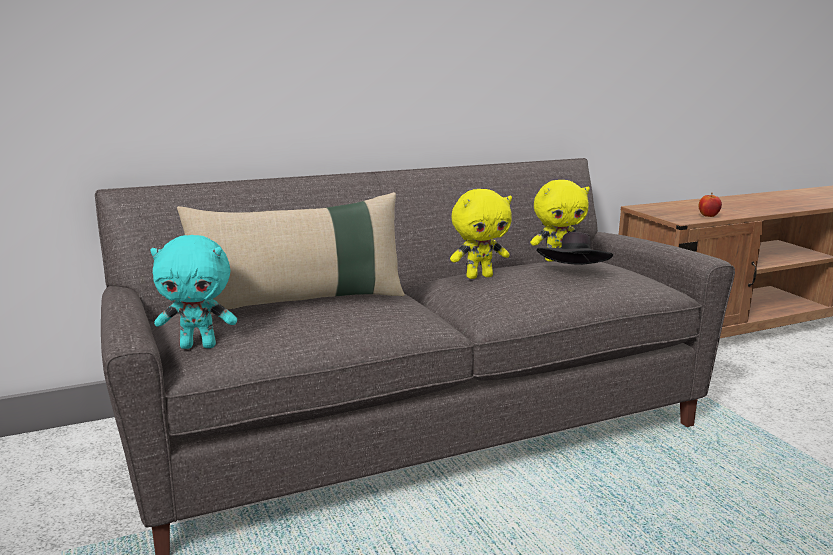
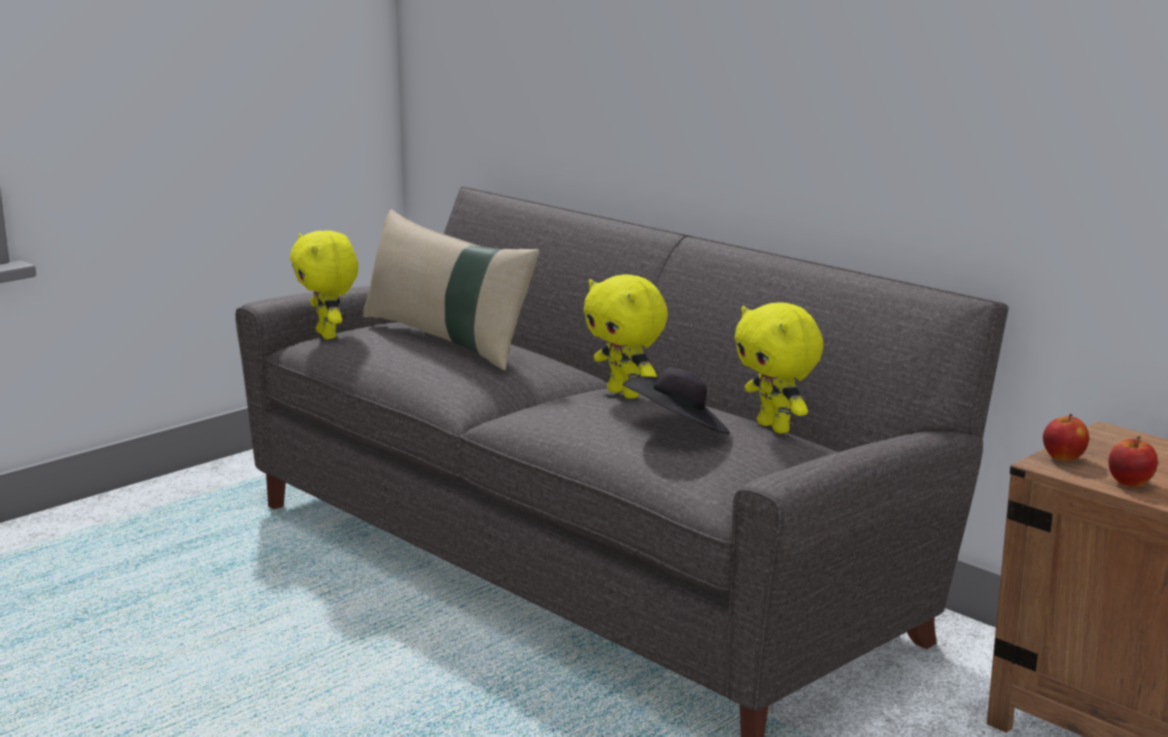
camera: 70 degrees right, 0 degrees up
(199, 346) = (329, 335): turquoise plush toy -> yellow plush toy
(674, 217) = (1063, 458): none -> apple

